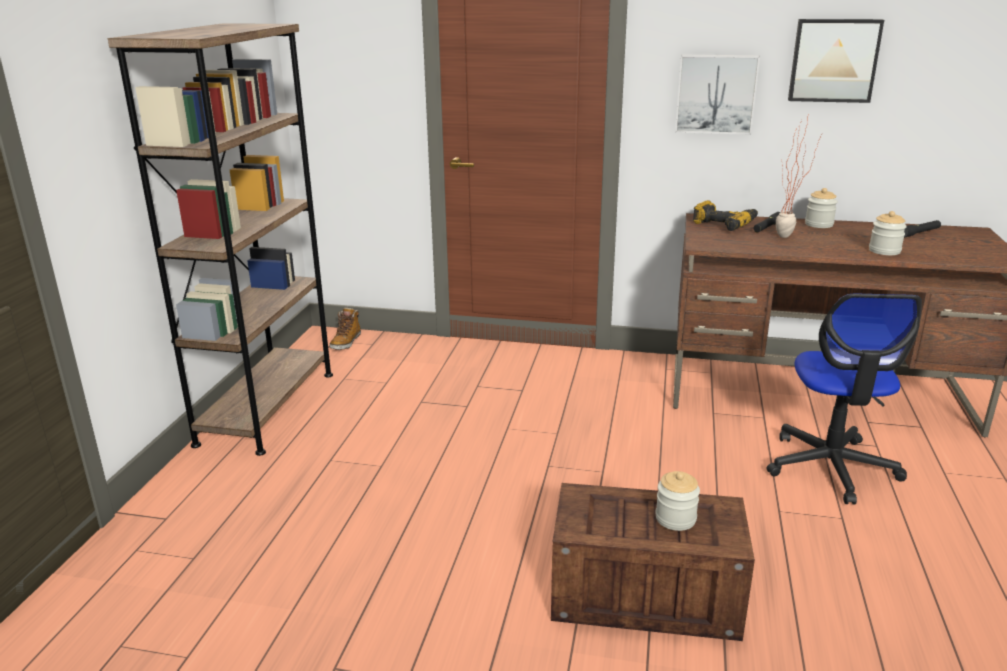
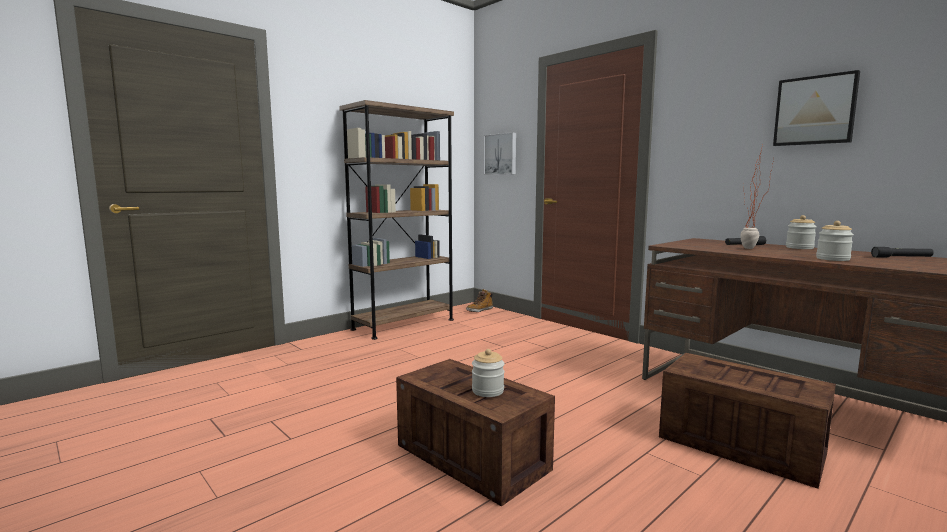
camera: 35 degrees right, 15 degrees down
(716, 94) = (716, 146): picture -> picture (501, 154)
(724, 224) = (711, 242): power drill -> none
(831, 467) = (737, 444): office chair -> crate

